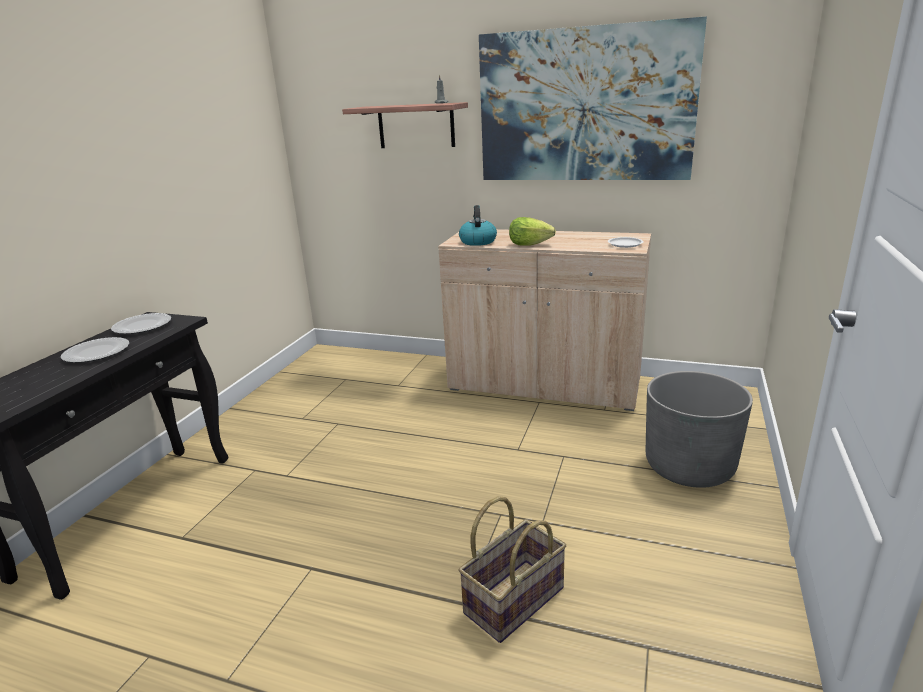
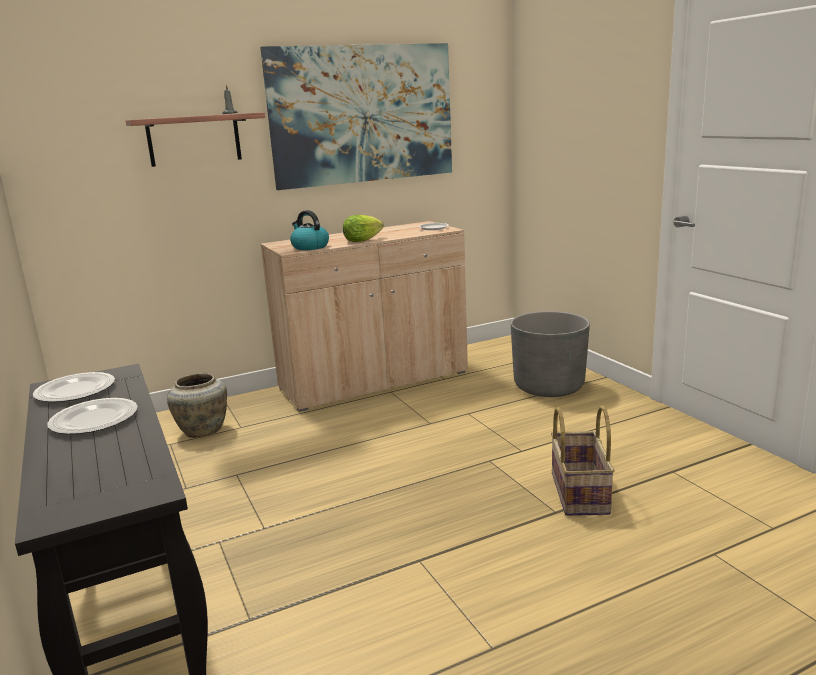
camera: 45 degrees left, 5 degrees down
(376, 377) = (203, 430): none -> beige vase

